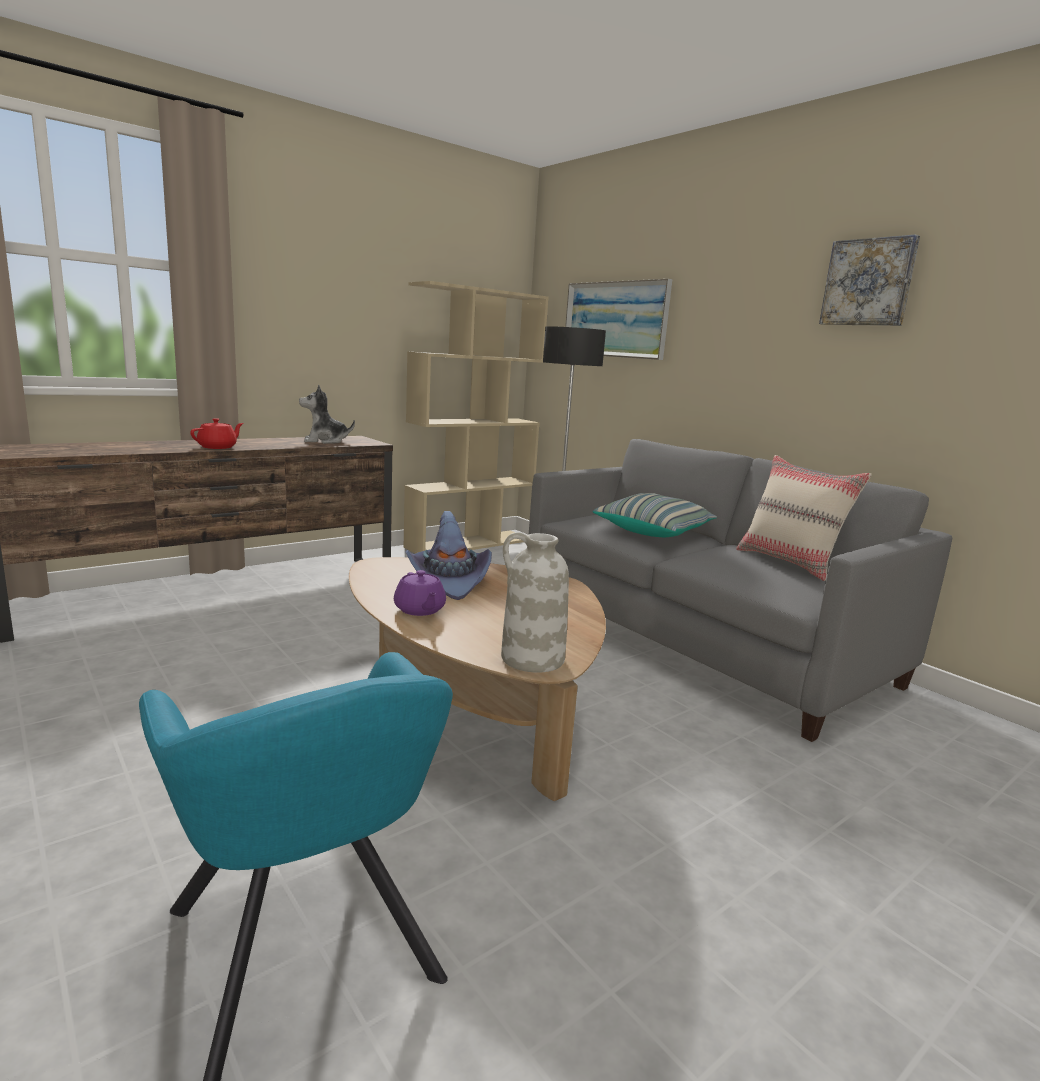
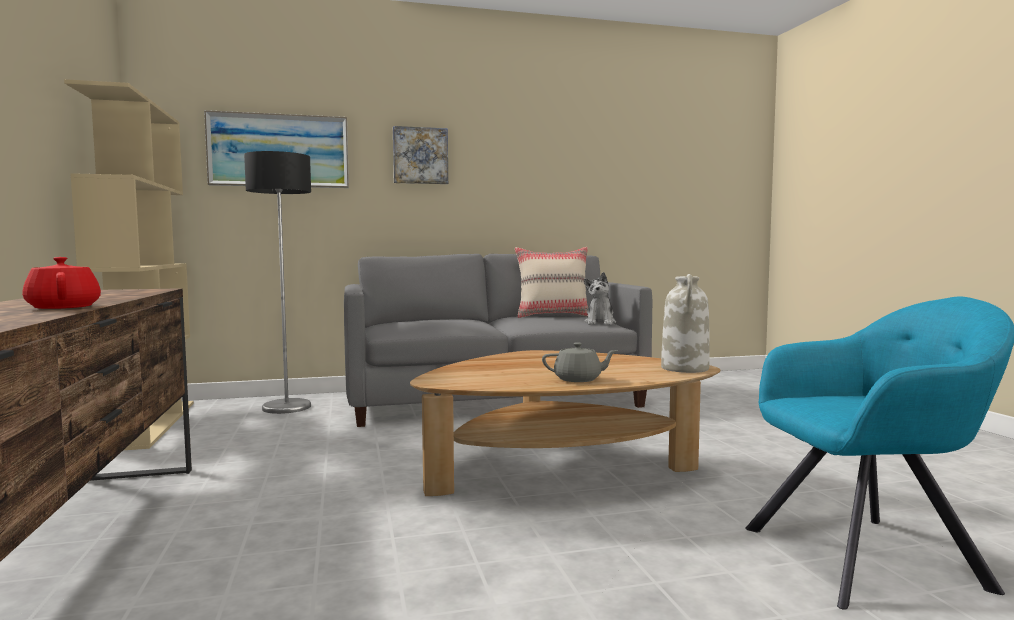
camera: 65 degrees left, 10 degrees down
(325, 441) = (104, 293): plush toy -> plush toy (600, 323)
(419, 610) = (578, 379): purple teapot -> grey teapot
(449, 580) = (507, 369): purple hat -> none
(654, 531) = (458, 321): pillow -> none
(869, 283) = (516, 134): picture -> picture (420, 156)

